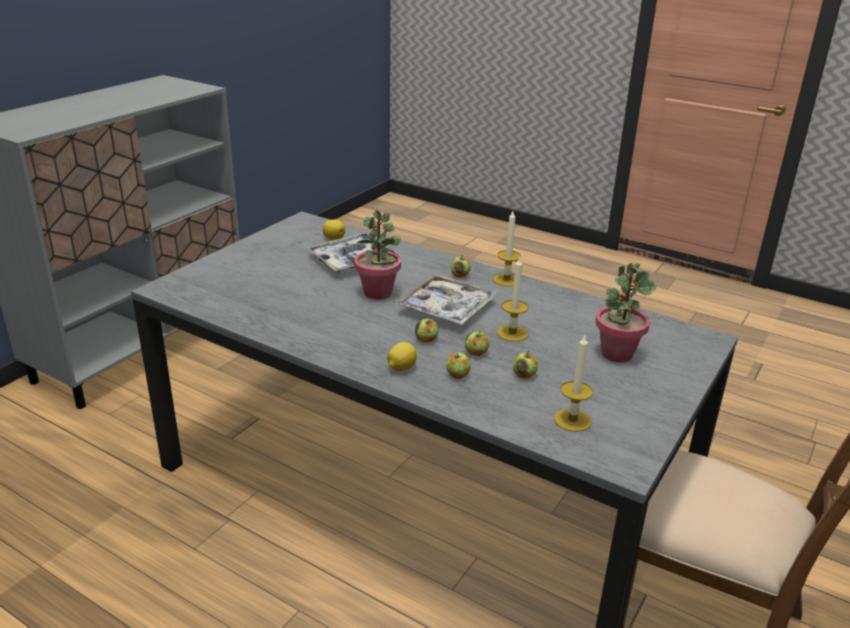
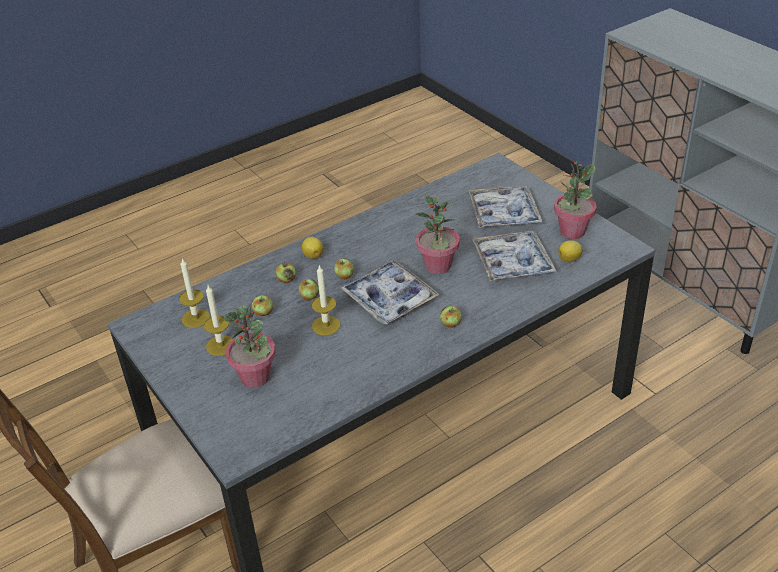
camera: 115 degrees right, 10 degrees up
(268, 273) = (504, 214): none -> tray
(287, 241) = (572, 231): none -> potted plant
(506, 280) = (426, 353): candle -> candle (220, 345)

